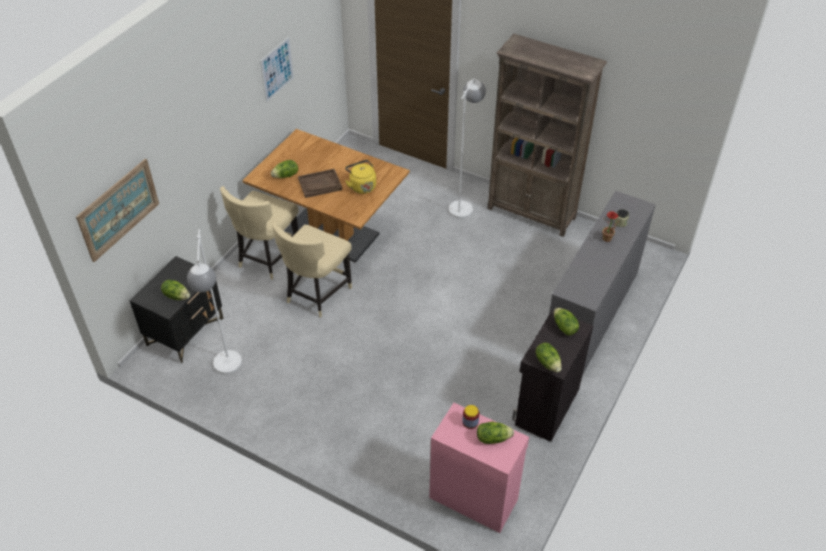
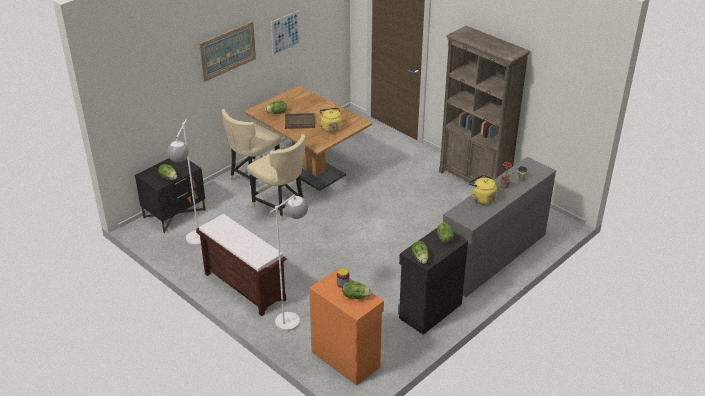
camera: 15 degrees right, 10 degrees down
(118, 209) = (137, 100): picture -> picture (227, 51)
(312, 421) = (243, 286): none -> brown bench
(316, 294) = (281, 206): beige chair -> beige chair turned 90 degrees counterclockwise
(463, 204) = (421, 166): white floor lamp -> white floor lamp (293, 317)
(473, 497) = (346, 358): pink cabinet -> orange cabinet
(588, 262) = (482, 198): none -> yellow kettle

